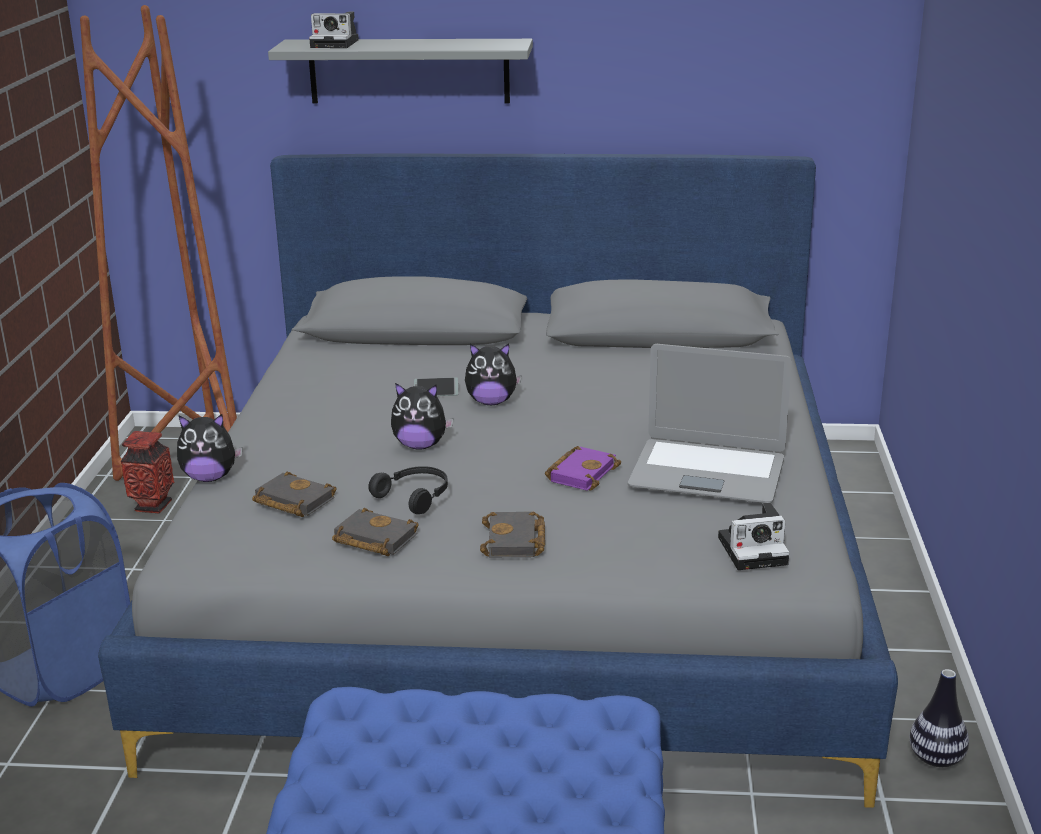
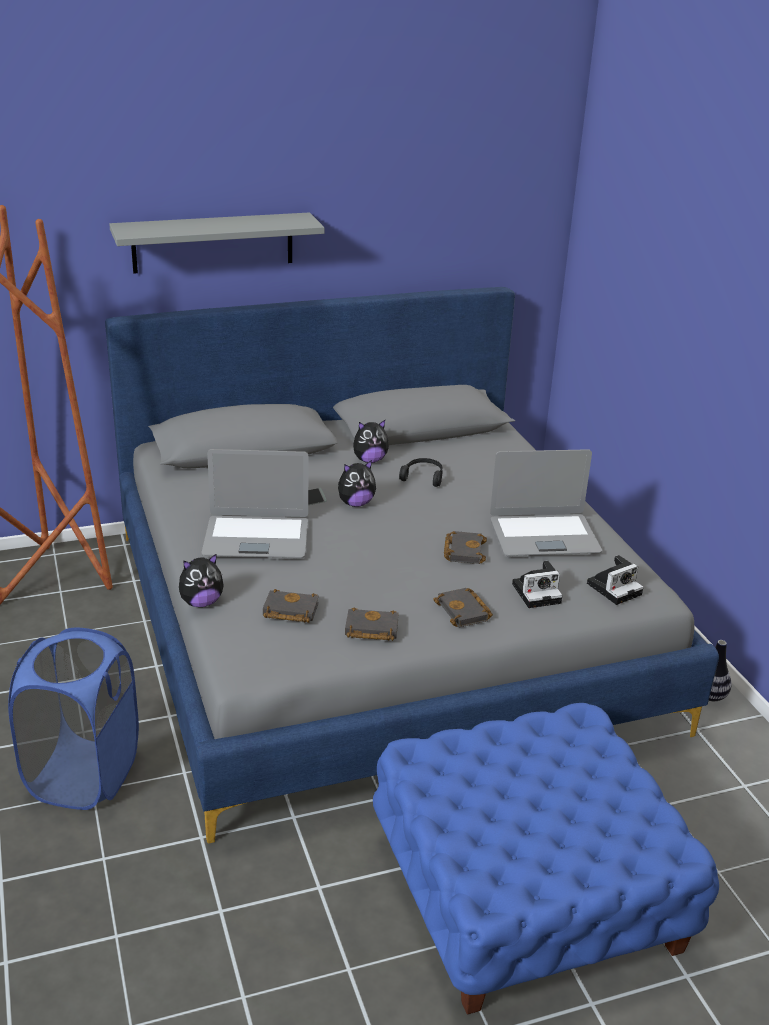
camera: 25 degrees left, 5 degrees up
(153, 506) = (48, 623): vase -> none
(335, 421) = (256, 538): none -> laptop
(337, 43) = (163, 226): camera -> camera (538, 593)
(415, 496) = (372, 590): black headphones -> black headphones (423, 477)
(420, 445) = (338, 548): plush toy -> plush toy (369, 460)
(581, 473) = (463, 550): purple book -> black book

